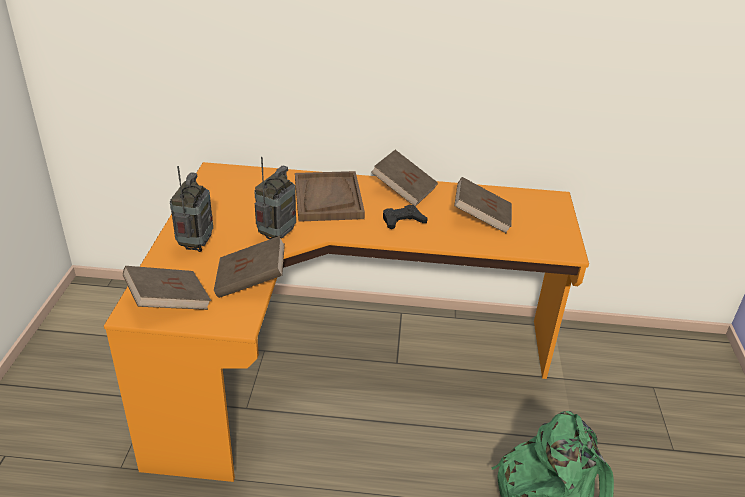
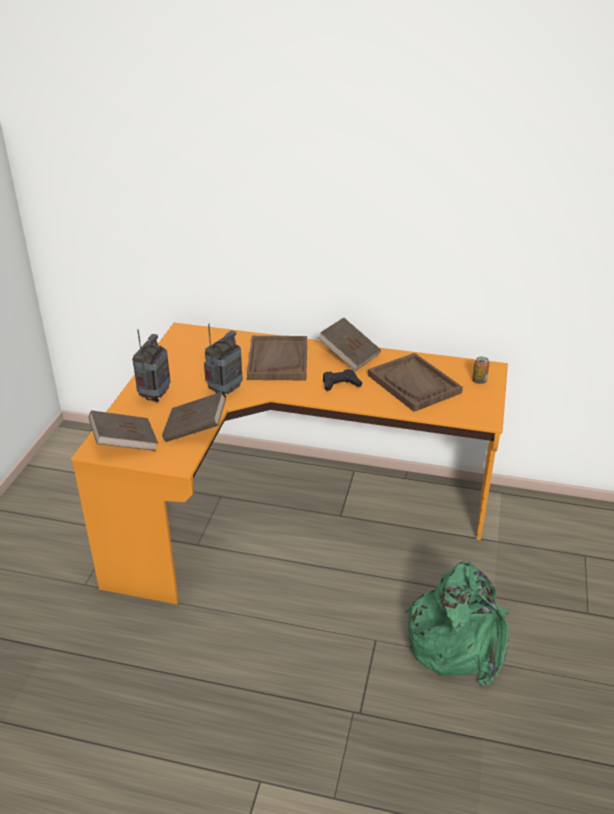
camera: 10 degrees right, 0 degrees up
(481, 218) = (414, 384): brown book -> brown tray
(547, 211) = (479, 381): none -> can

